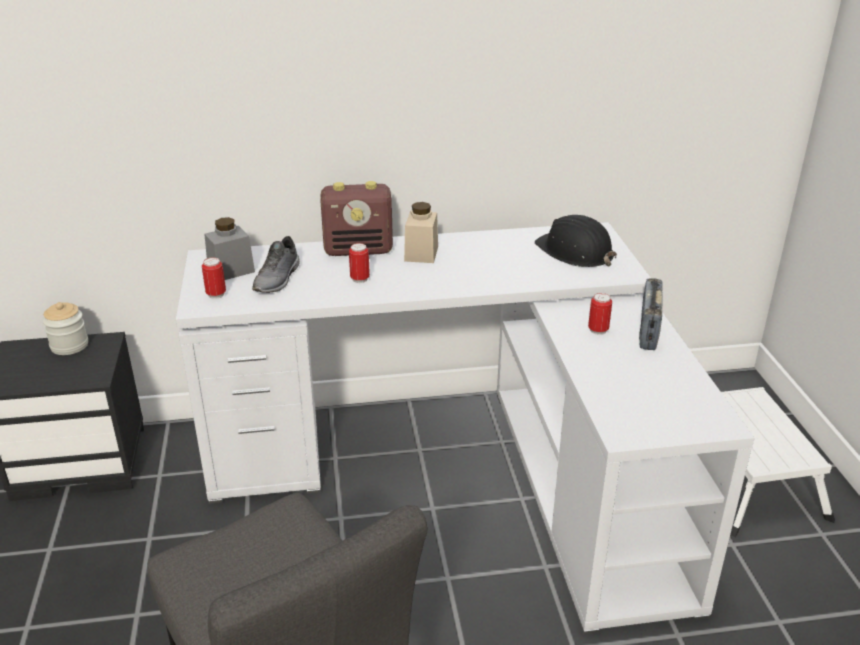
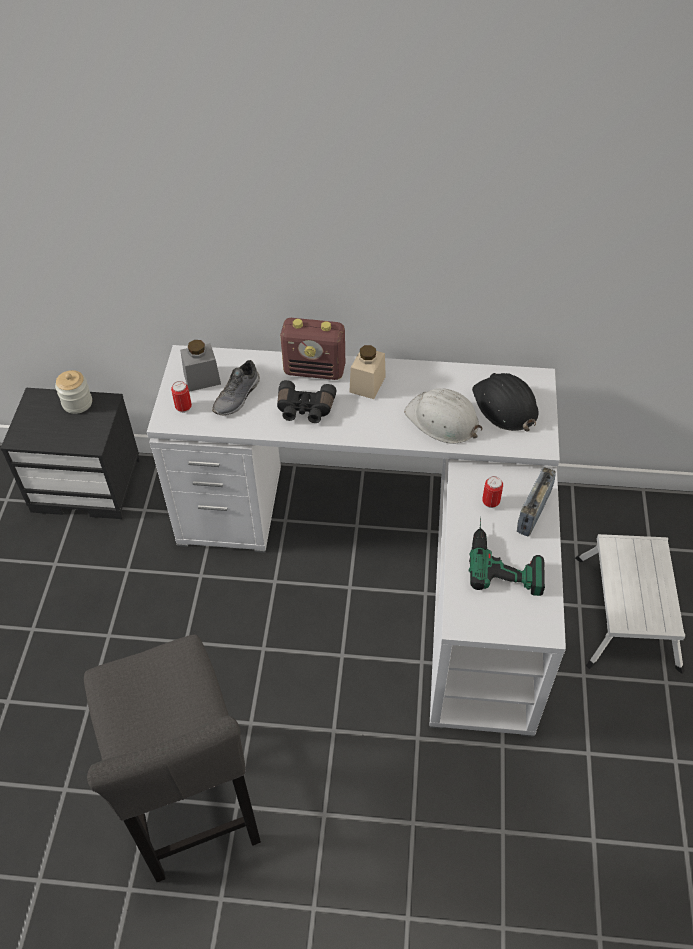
camera: 15 degrees right, 20 degrees up
(360, 279) = (304, 409): can -> black binoculars
(516, 269) = (442, 420): none -> white hard hat
(640, 371) = (505, 558): none -> power drill

